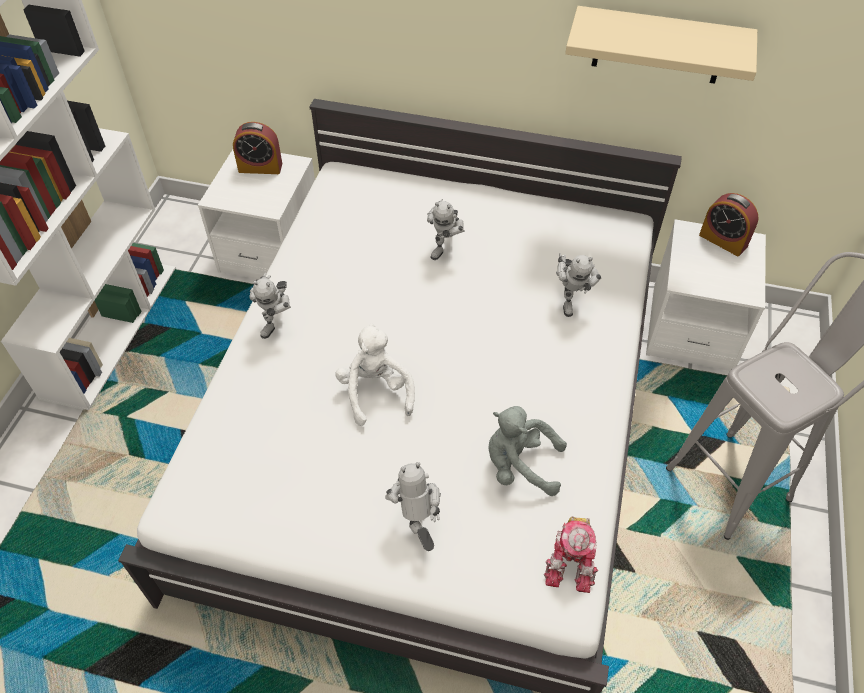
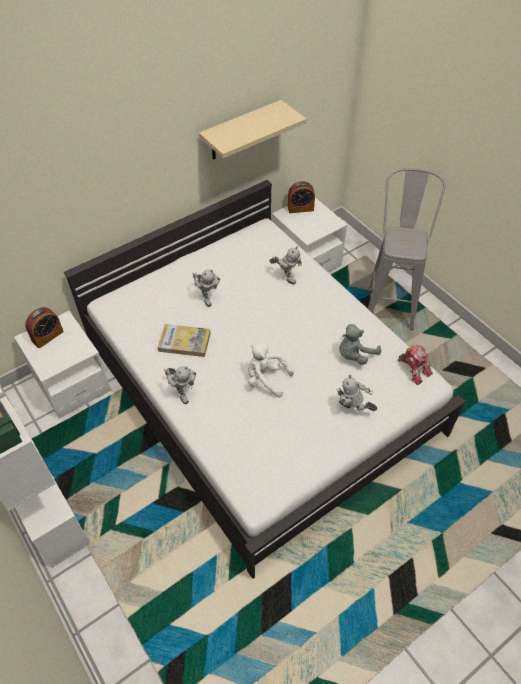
camera: 50 degrees left, 0 degrees up
(354, 275) = (184, 342): none -> book

